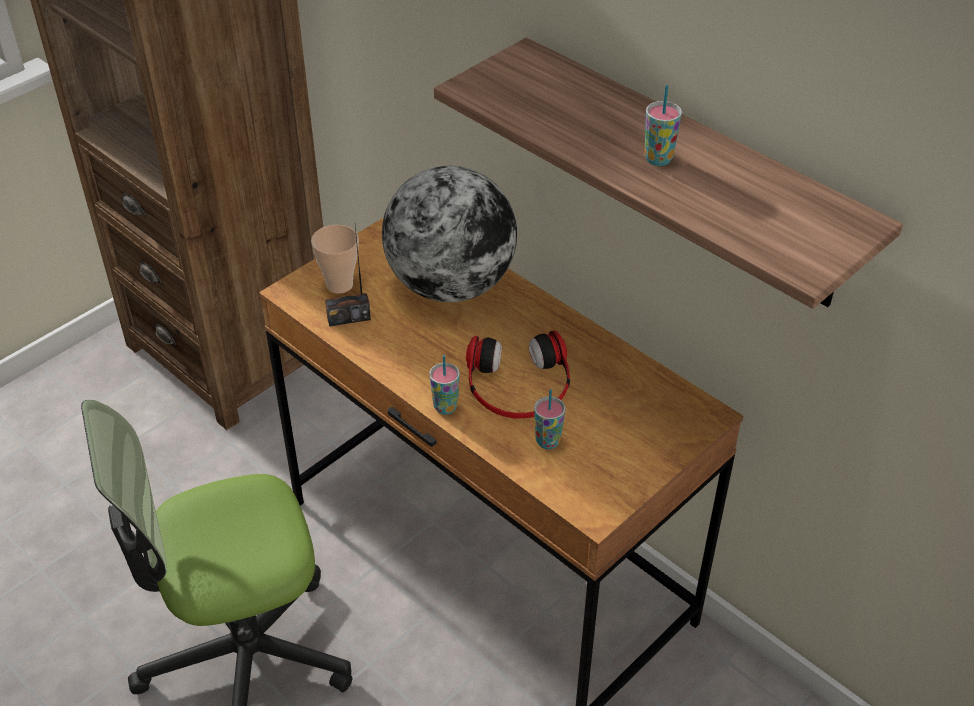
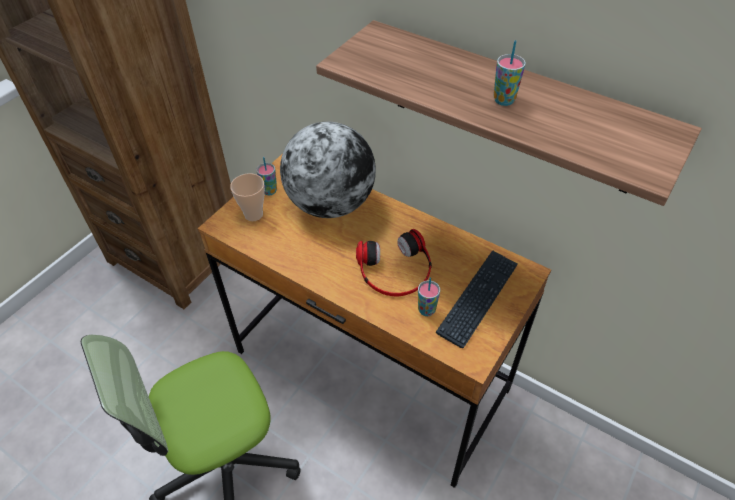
camera: 10 degrees left, 5 degrees up
(348, 318) = (265, 238): radio -> none
(445, 407) = (349, 295): cup -> cup (269, 191)
(625, 437) = (478, 298): none -> keyboard

